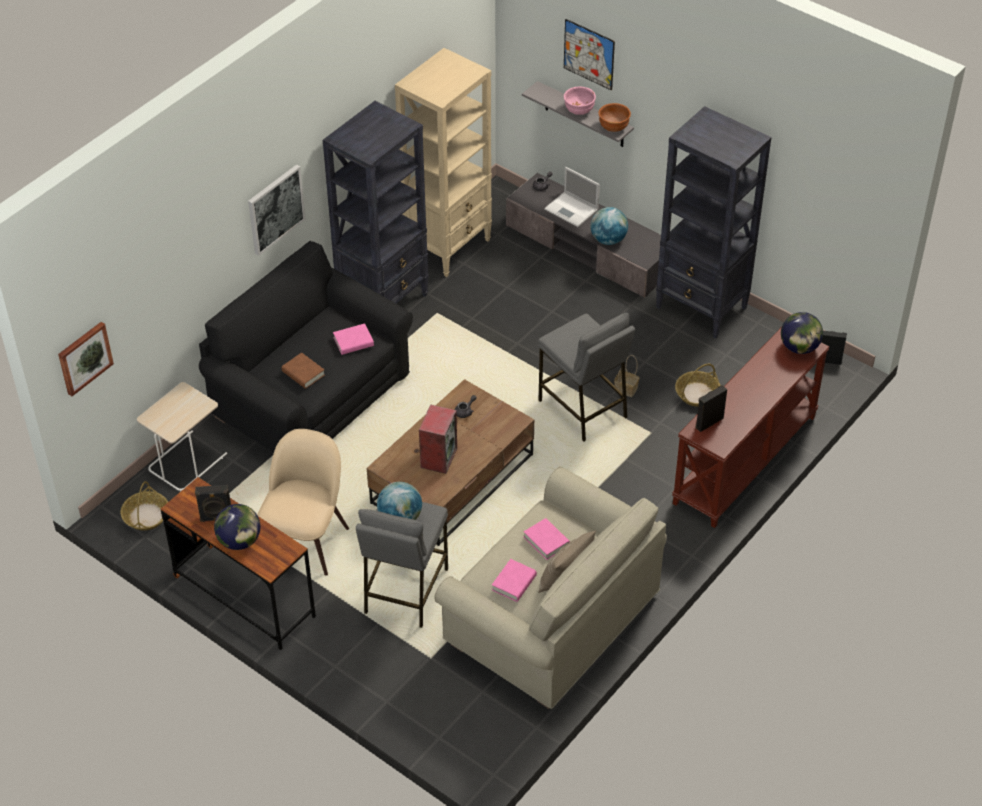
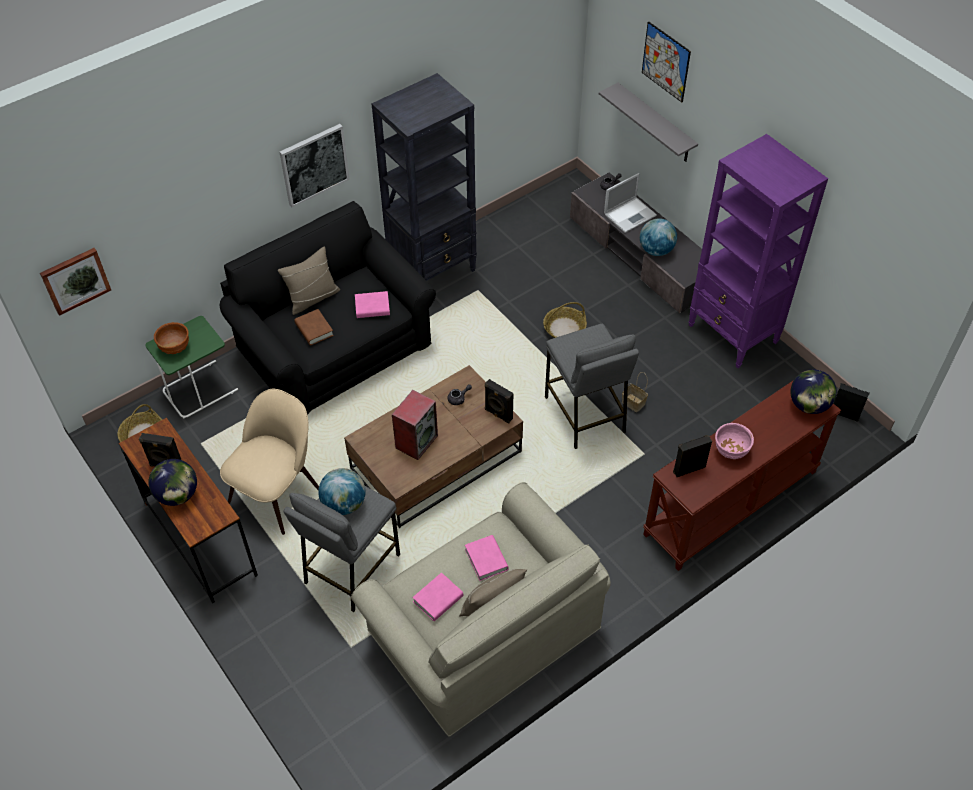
camera: 15 degrees right, 5 degrees up
(187, 461) = (200, 389): beige side table -> green side table
(290, 344) = (313, 298): none -> beige pillow
(448, 247) = (510, 228): beige bookcase -> none
(508, 418) = (498, 414): none -> black speaker
(572, 210) = (630, 214): laptop -> laptop turned 90 degrees counterclockwise
(578, 111) = (648, 118): pink bowl -> pink bowl (730, 450)
(614, 128) = (678, 141): brown bowl -> brown bowl (175, 347)
(697, 394) = (702, 422): basket -> basket (564, 329)
(702, 308) = (733, 334): black bookcase -> purple bookcase

